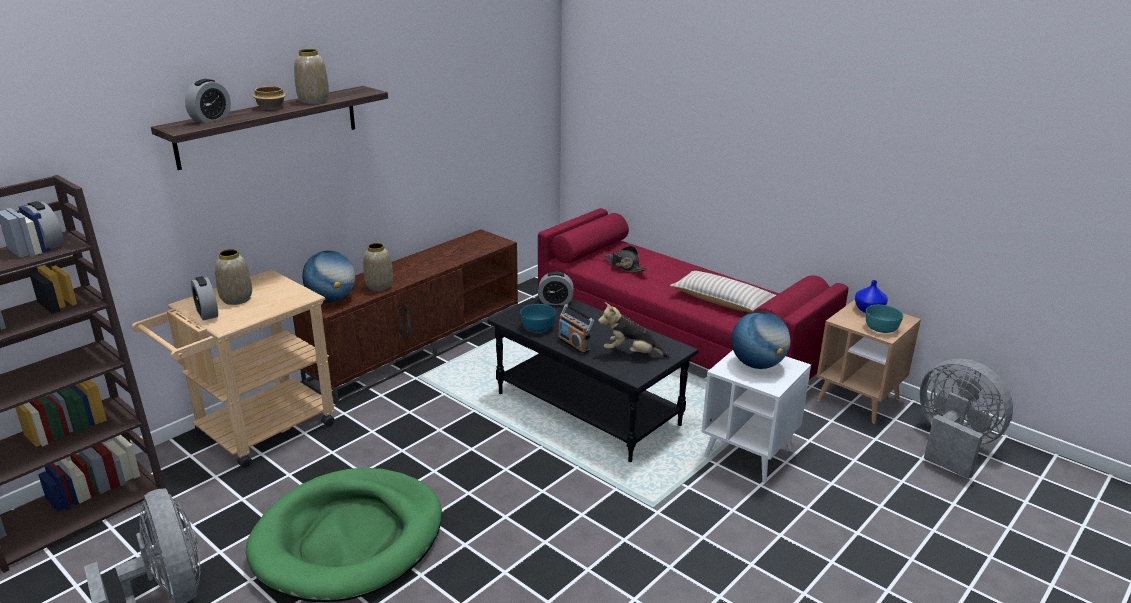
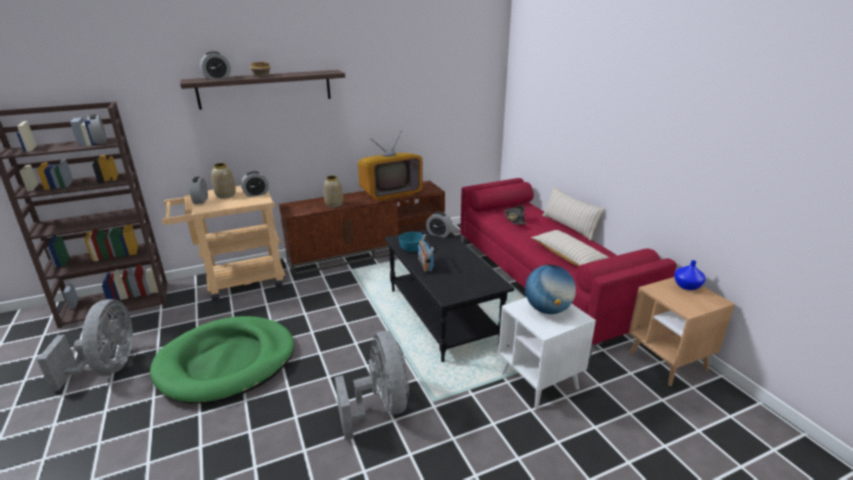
camera: 25 degrees right, 0 degrees up
(284, 289) = (256, 194): none -> alarm clock
(314, 101) = (292, 74): vase -> none
(331, 299) = (300, 207): globe -> none
(444, 256) = (390, 193): none -> television
(631, 353) = (459, 280): plush toy -> none
(694, 264) = (569, 226): none -> beige pillow
(881, 327) = (688, 303): turquoise bowl -> none
(952, 445) = (739, 427): grey fan -> grey fan (381, 407)

